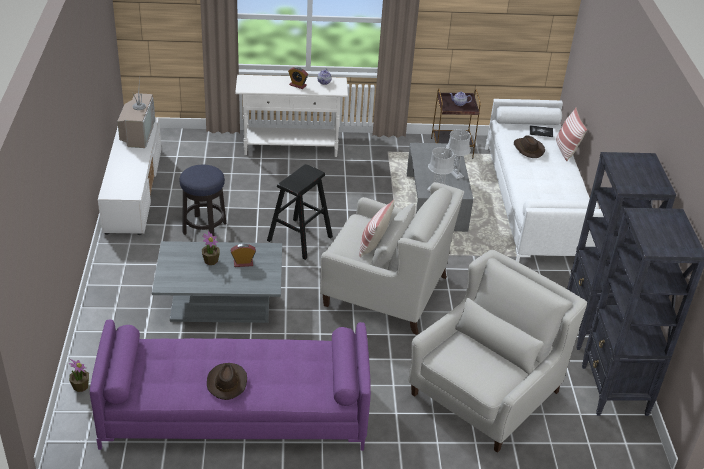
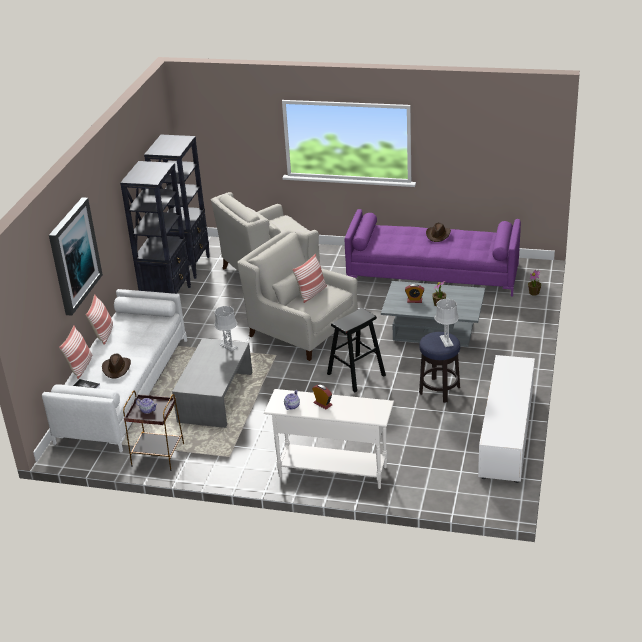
camera: 160 degrees left, 5 degrees down
(138, 133) = (501, 425): television -> none
(455, 173) = (200, 361): grey table lamp -> grey table lamp (446, 341)
(579, 186) = (103, 334): none -> pillow
(612, 90) = (73, 255): none -> picture

